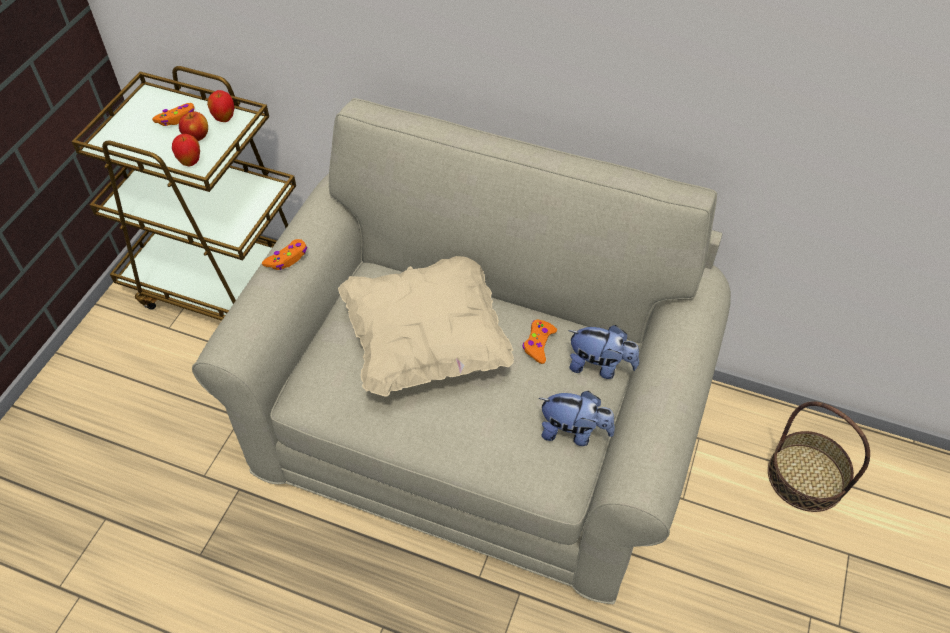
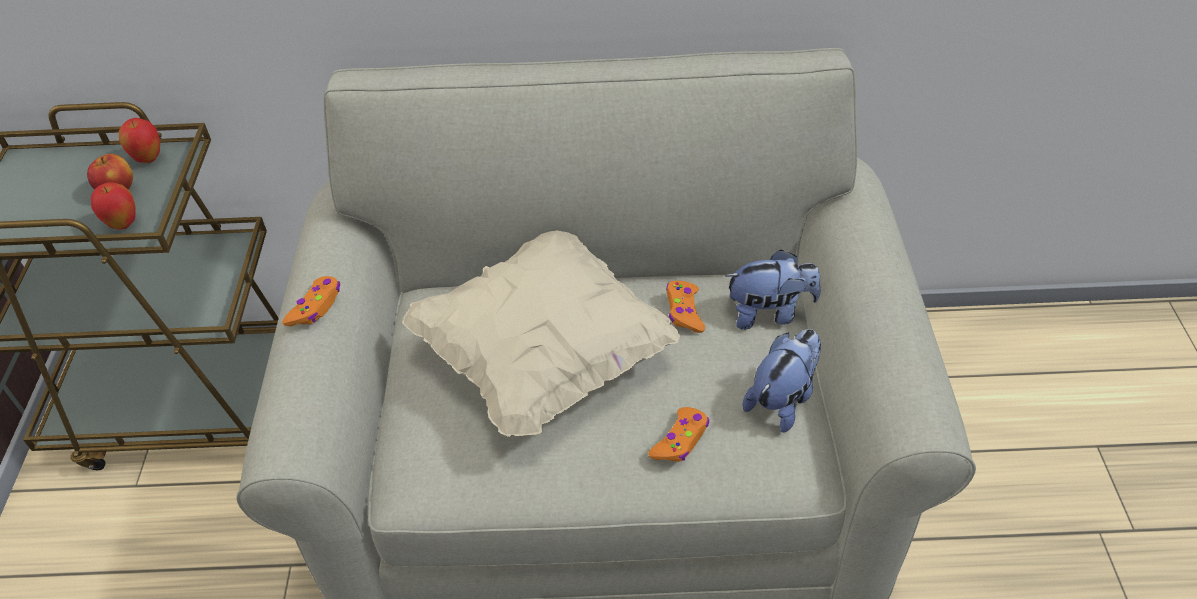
camera: 20 degrees left, 5 degrees down
(176, 118) = (77, 177): orange game controller -> orange game controller (680, 440)
(573, 432) = (783, 399): plush toy -> plush toy turned 45 degrees counterclockwise
(806, 477) = (1006, 380): basket -> none

